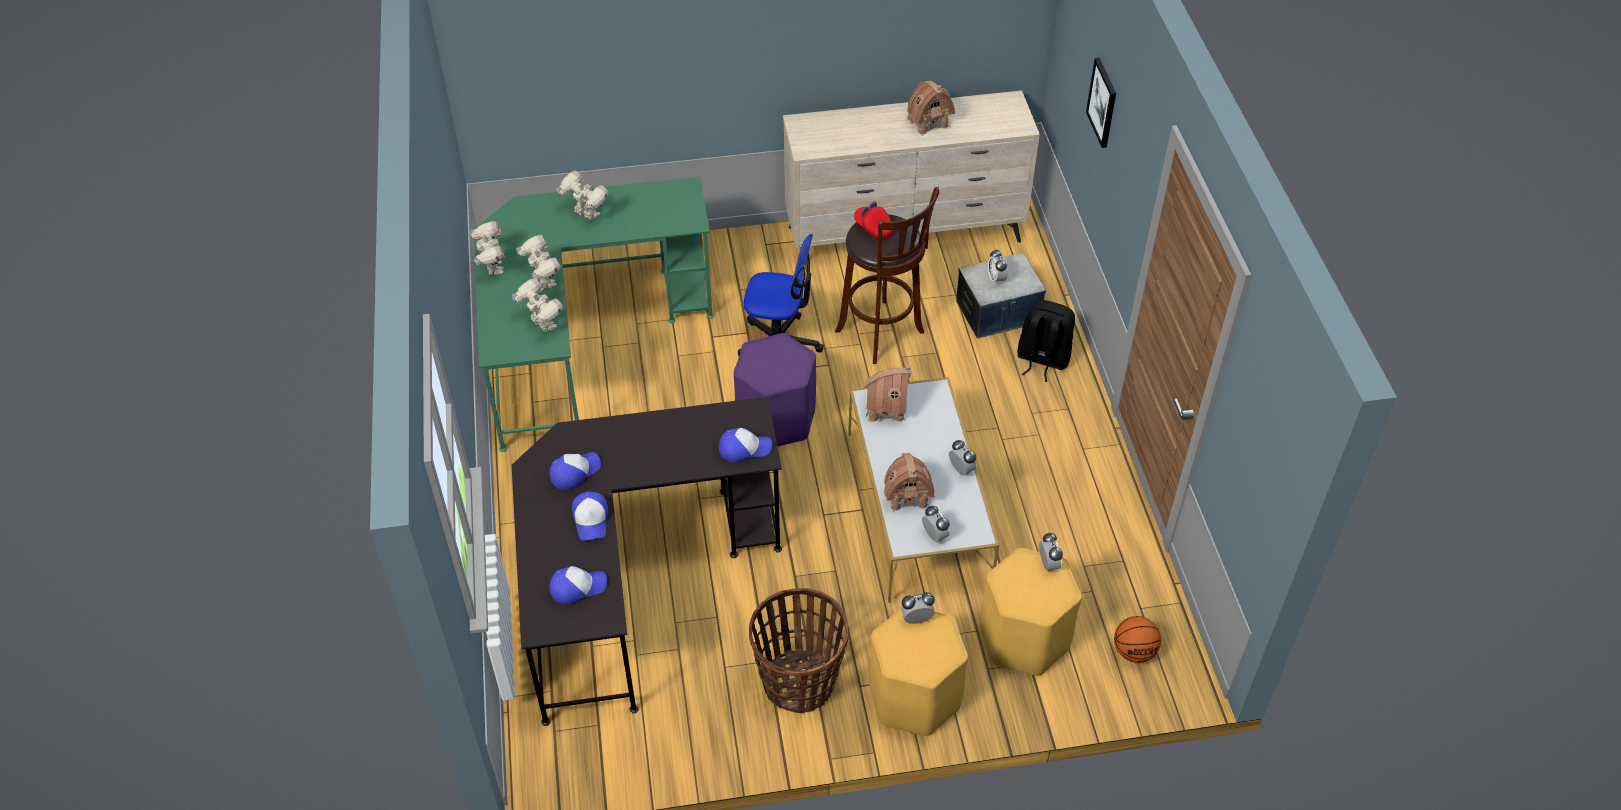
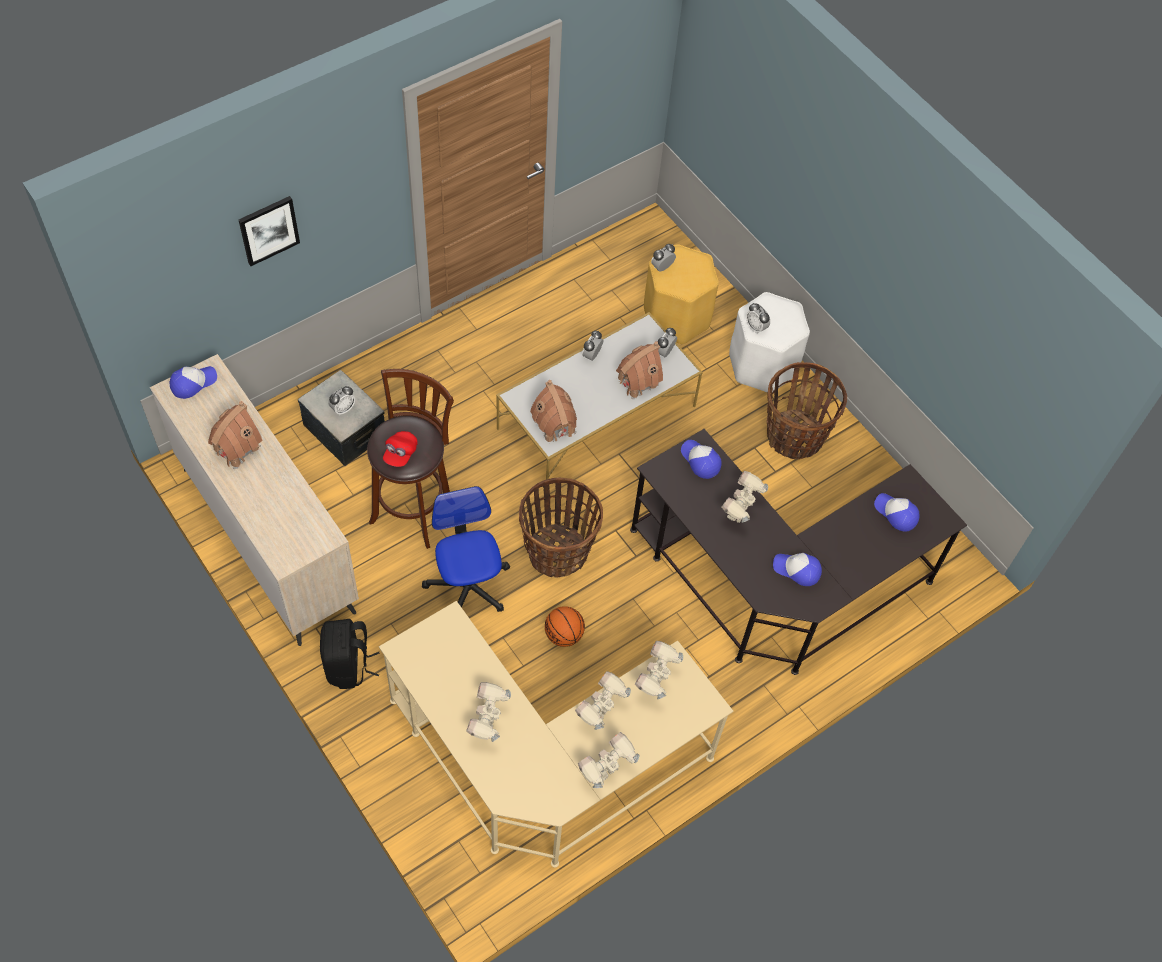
camera: 120 degrees left, 10 degrees up
(580, 338) = (544, 764): green desk -> beige desk
(591, 519) = (833, 534): cap -> cap (193, 383)
(666, 454) = (739, 513): none -> toy robot
(776, 419) = (557, 551): purple stool -> basket
(913, 697) = (763, 365): yellow stool -> white stool
(1042, 359) = (389, 382): black backpack -> black backpack (348, 666)
(1133, 651) = (649, 255): basketball -> basketball (563, 635)

